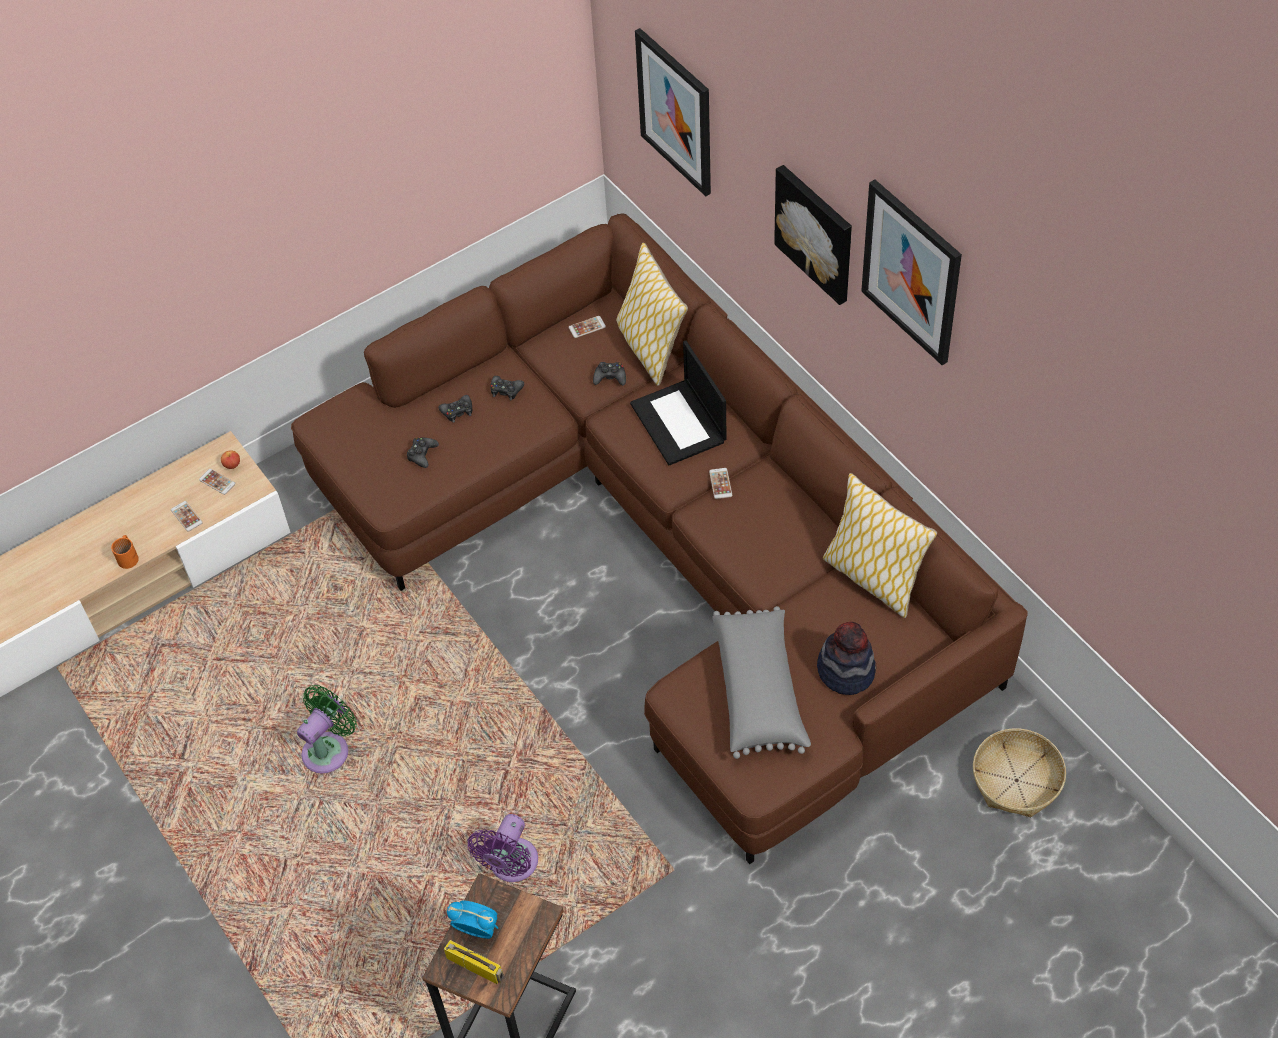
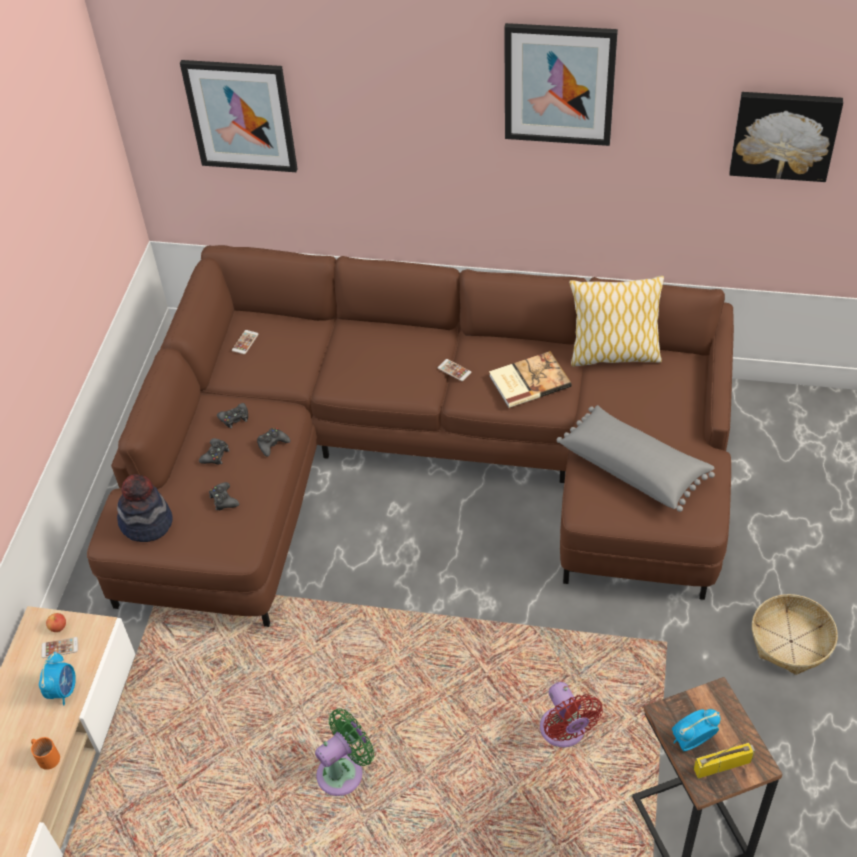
camera: 45 degrees left, 5 degrees down
(186, 516) = (63, 690): phone -> alarm clock
(329, 749) = (344, 772): green fan -> green fan turned 60 degrees clockwise
(511, 865) = (564, 732): purple fan -> red fan
(610, 377) = (300, 360): black game controller -> black game controller (272, 444)
(650, 347) = (304, 326): pillow -> none
(679, 423) = (383, 354): laptop -> none
(767, 542) = (528, 381): none -> book
(816, 232) = (437, 121): picture -> picture (784, 134)
(846, 670) = (667, 416): hat -> hat (146, 523)
(1017, 780) = (783, 429): basket -> basket (791, 641)

